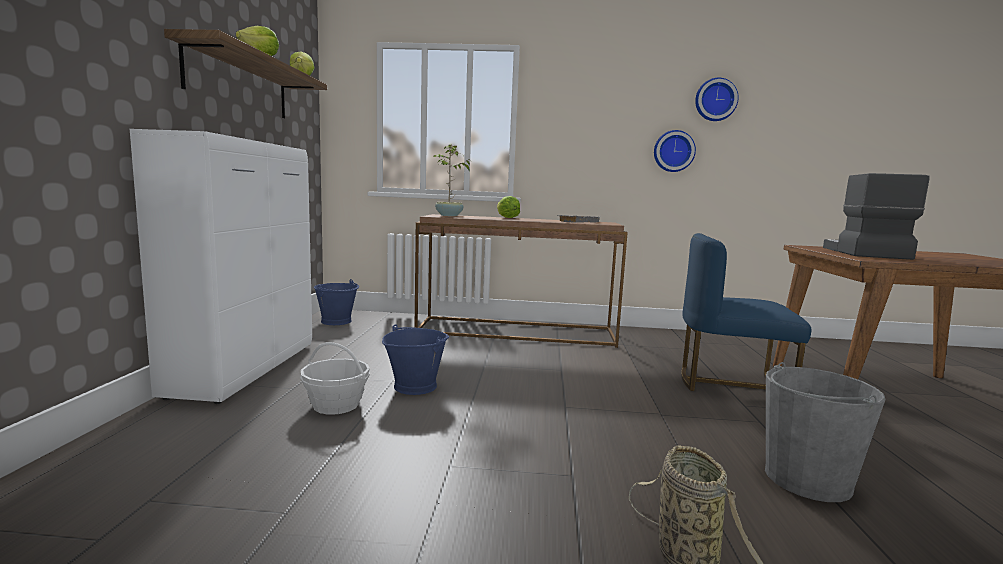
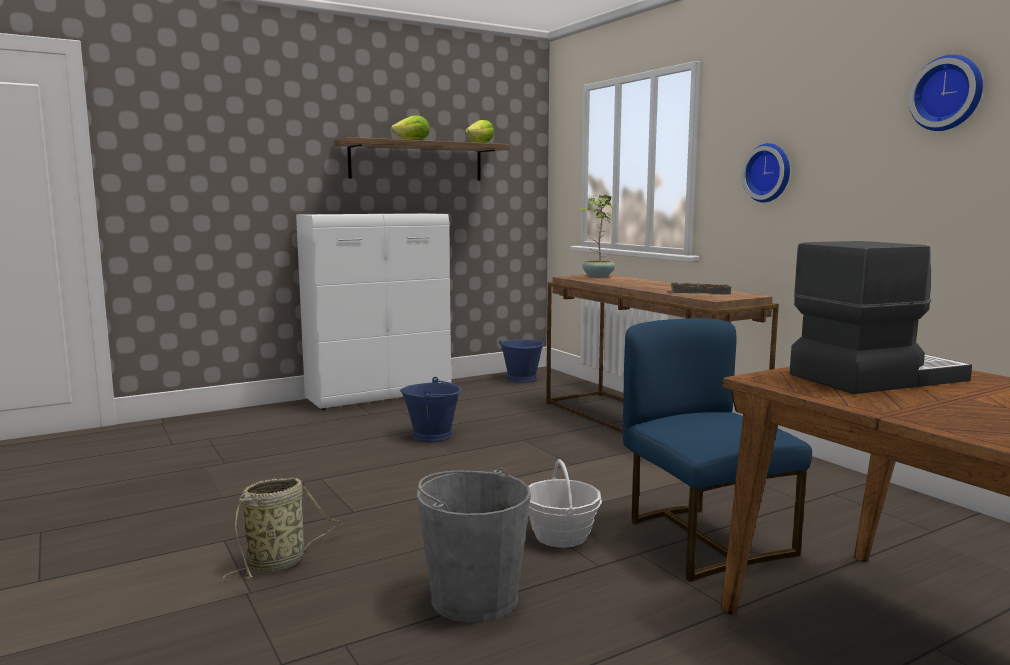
camera: 55 degrees right, 0 degrees up
(336, 405) = (363, 430): basket -> basket (561, 536)
(507, 218) = (648, 282): lettuce -> none
(673, 151) = (881, 186): wall clock -> wall clock (769, 173)

